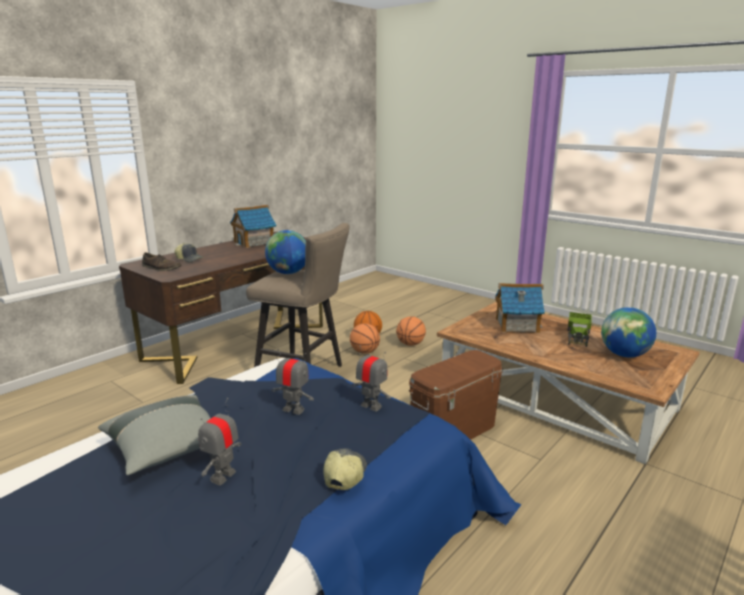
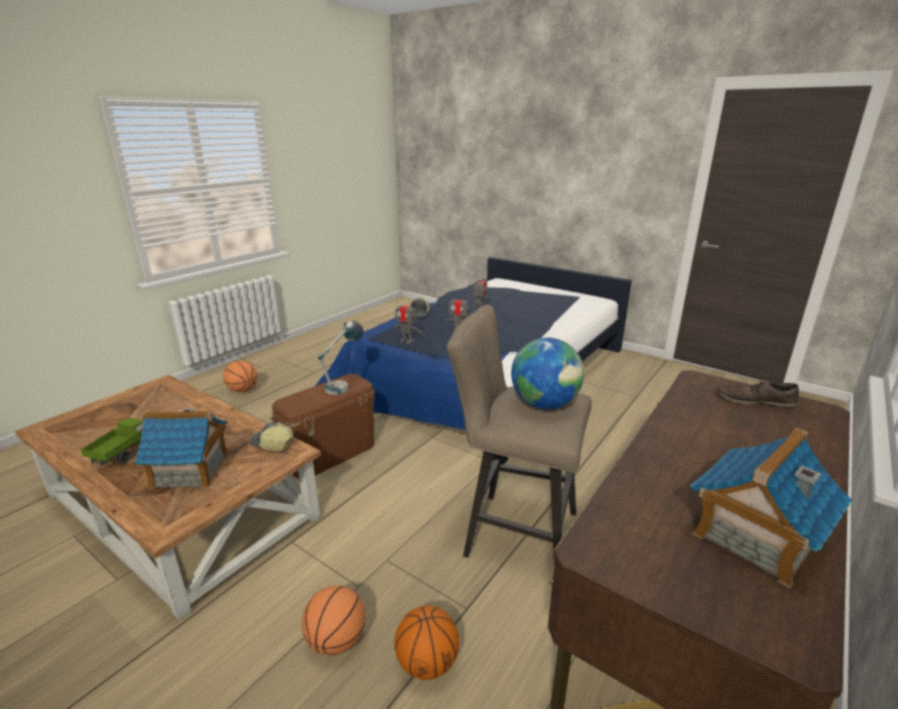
camera: 175 degrees right, 5 degrees up
(167, 449) = (519, 318): grey pillow -> none
(189, 259) = (762, 432): cap -> cap (272, 444)
(364, 352) = (429, 601): basketball -> basketball (243, 390)
(439, 372) = (344, 385): none -> table lamp
(624, 355) = (119, 420): globe -> none

